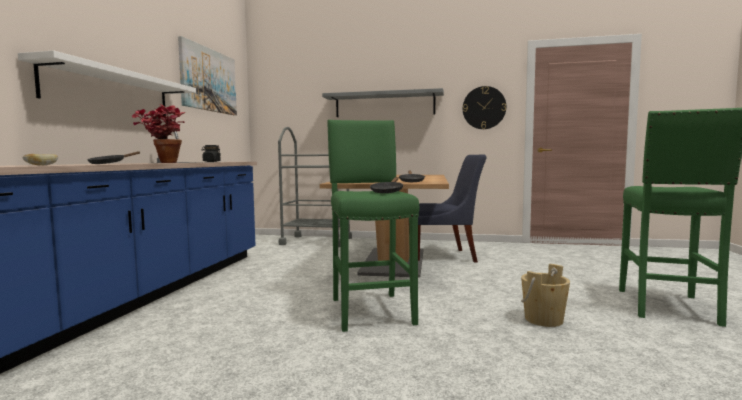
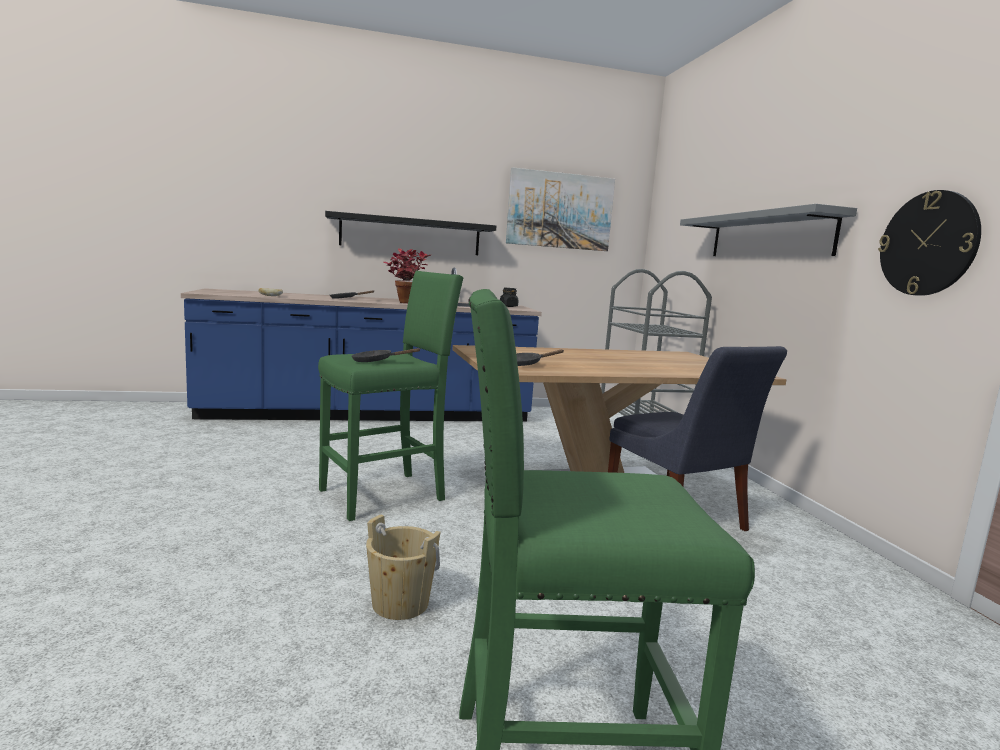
camera: 65 degrees right, 5 degrees up
(111, 91) = (410, 235): white shelf -> black shelf

